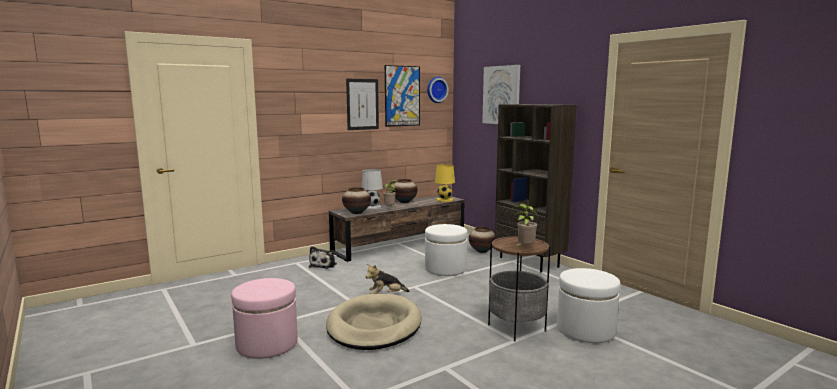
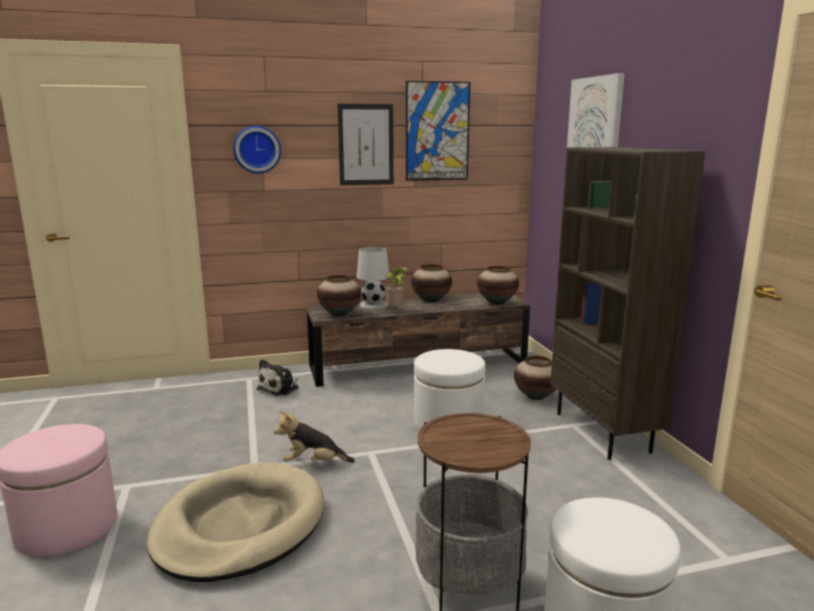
camera: 20 degrees right, 5 degrees up
(436, 90) = (501, 121): wall clock -> wall clock (257, 149)
(444, 200) = (497, 302): yellow table lamp -> vase
(524, 248) = (470, 452): potted plant -> none

